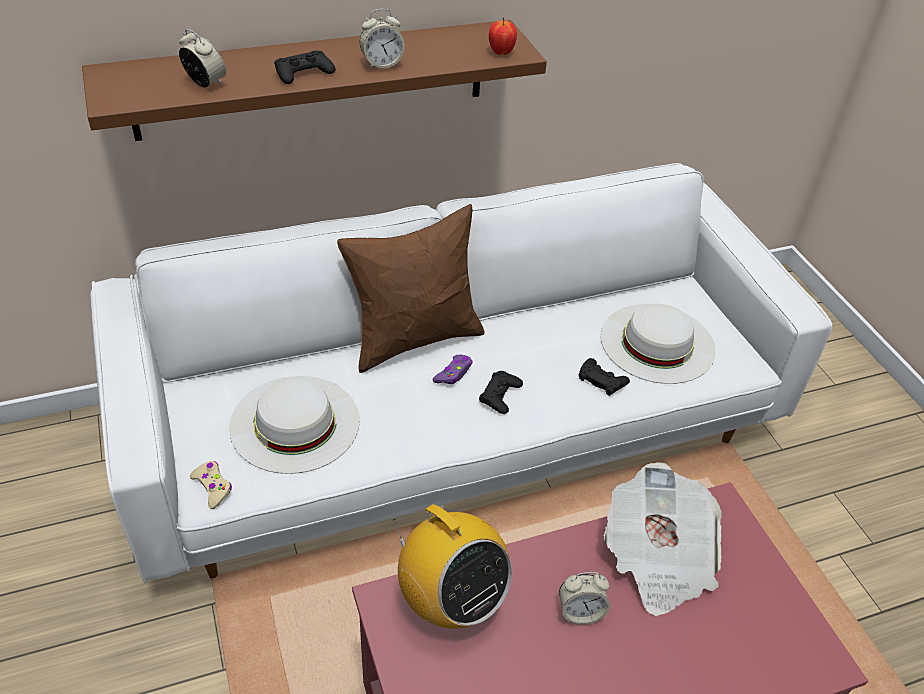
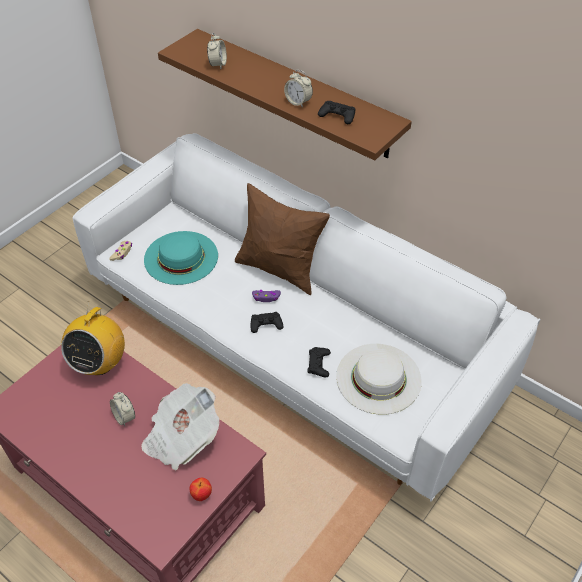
camera: 60 degrees right, 5 degrees up
(294, 423) = (181, 257): white hat -> turquoise hat
(303, 73) = (260, 84): black game controller -> black game controller (337, 115)
(501, 52) = (363, 133): apple -> apple (201, 495)

